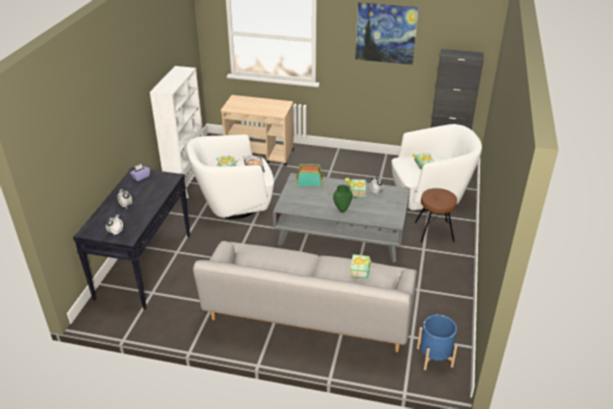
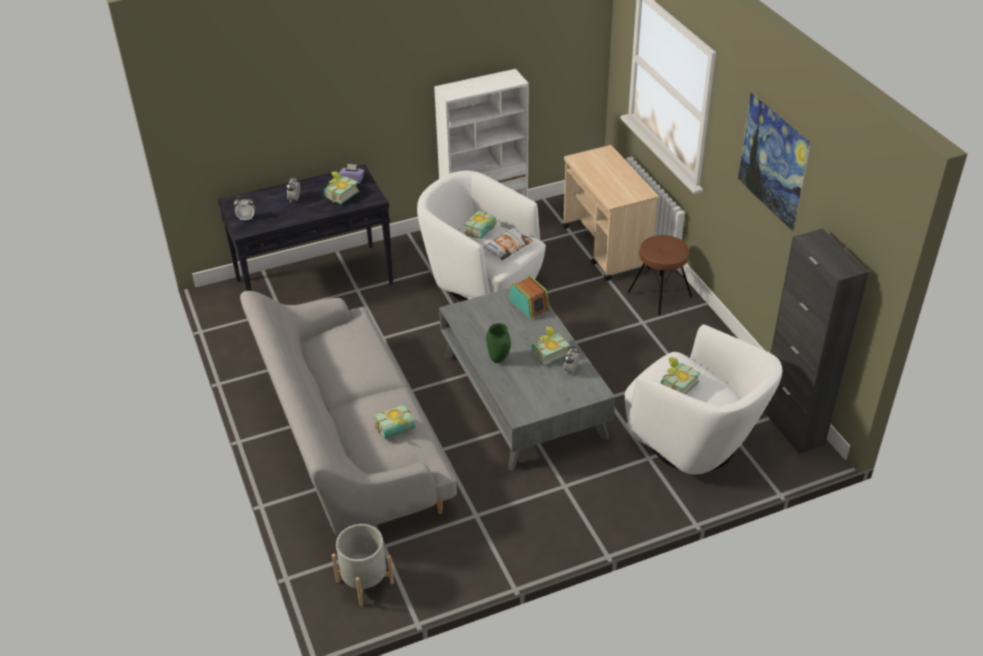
camera: 55 degrees right, 5 degrees up
(148, 187) = (339, 194): none -> book
(434, 232) = (614, 481): brown stool -> brown stool (659, 295)
(434, 357) = (365, 582): blue planter -> grey planter

